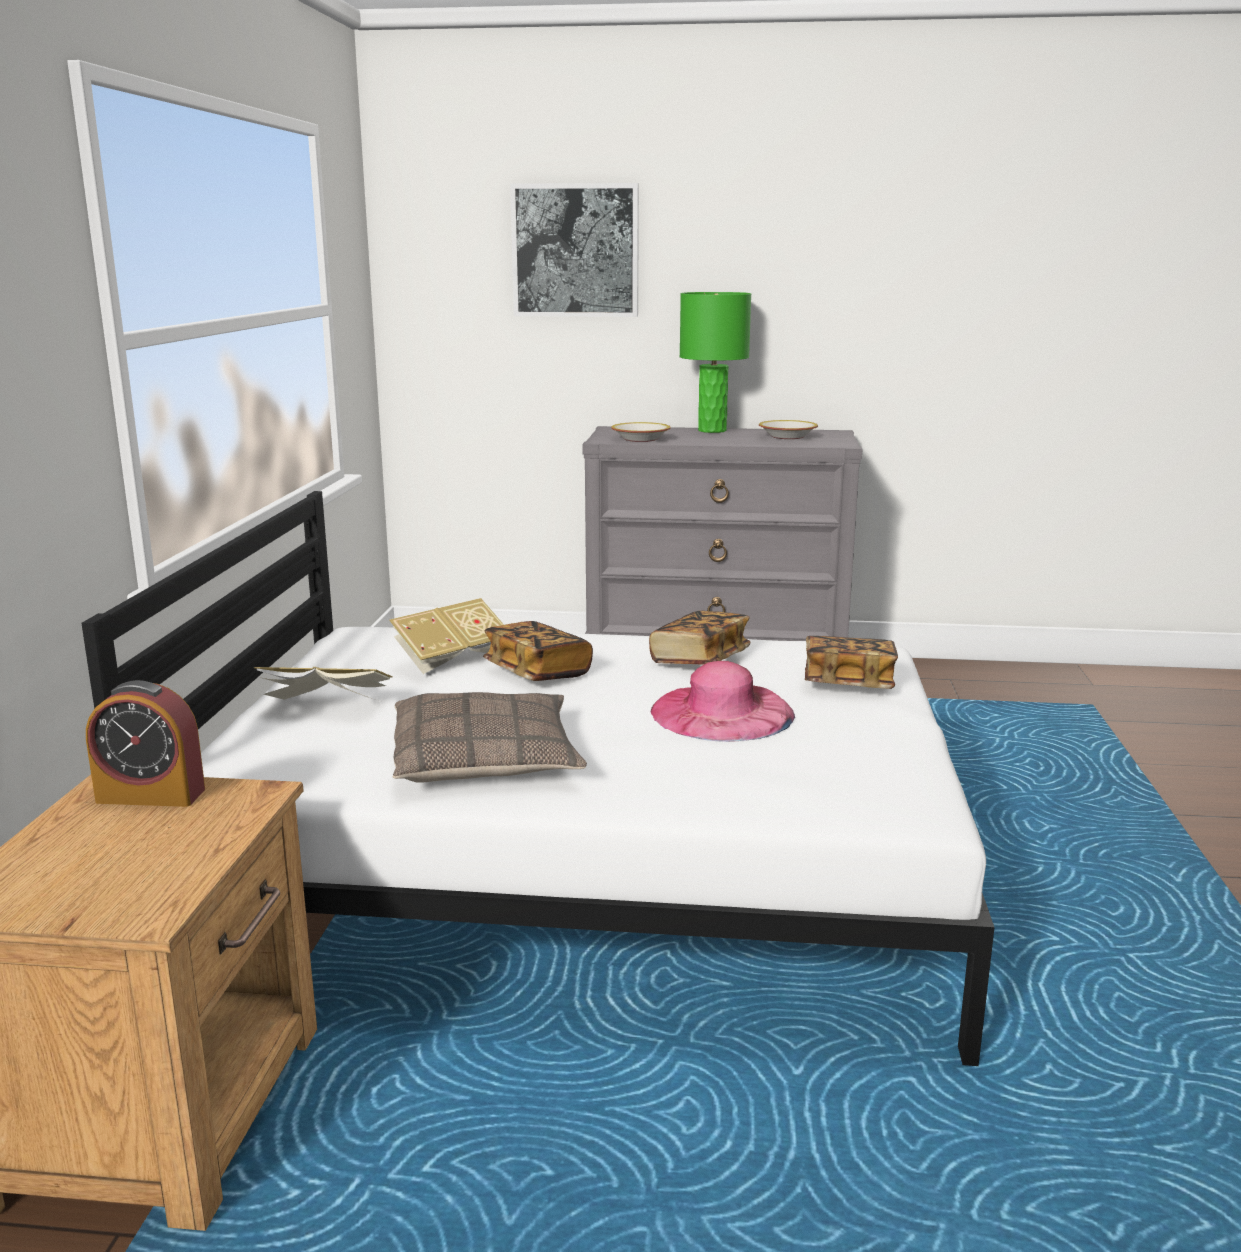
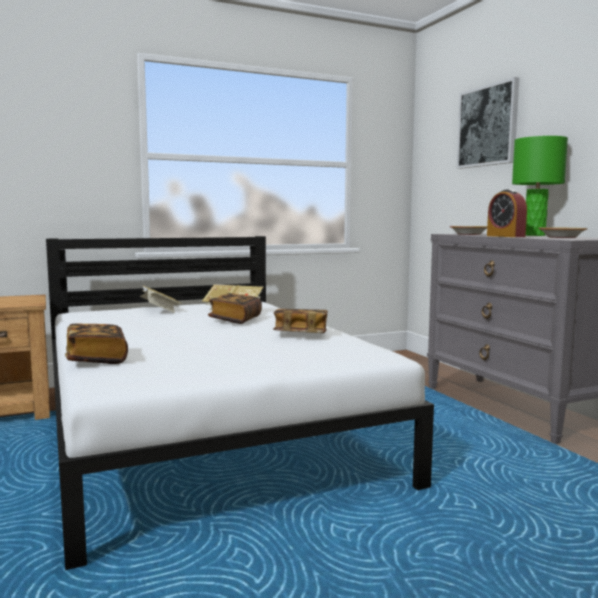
camera: 60 degrees right, 10 degrees down
(151, 795) = (25, 299): alarm clock -> alarm clock (505, 236)
(486, 758) = (124, 328): pillow -> none
(722, 712) = (223, 345): pink hat -> none
(848, 683) = (309, 358): book -> book (97, 359)

